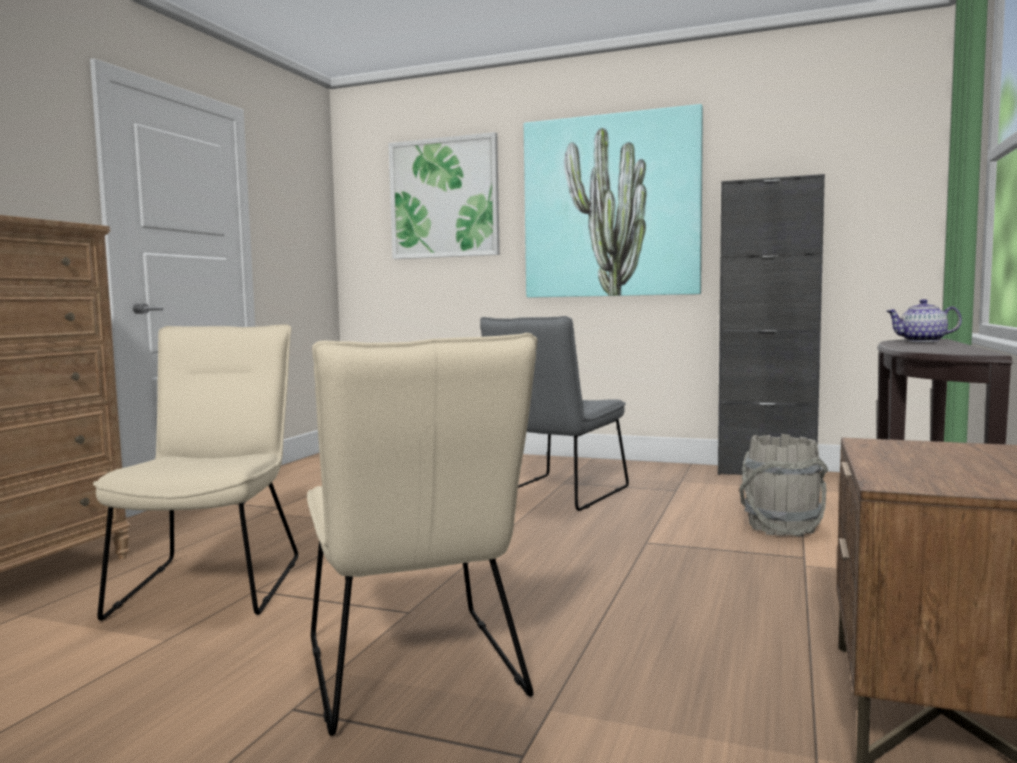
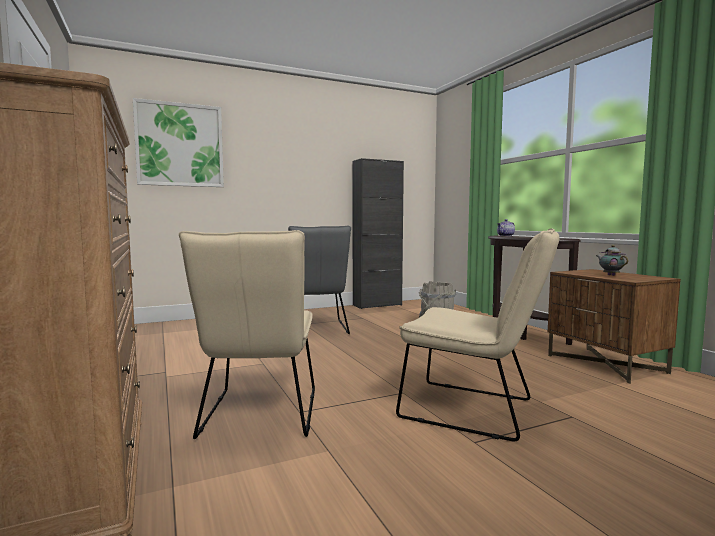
camera: 45 degrees left, 0 degrees up
(215, 581) = (259, 417): beige chair -> beige chair turned 135 degrees counterclockwise
(611, 207) = (294, 164): picture -> none
(938, 464) = (610, 275): none -> teapot

